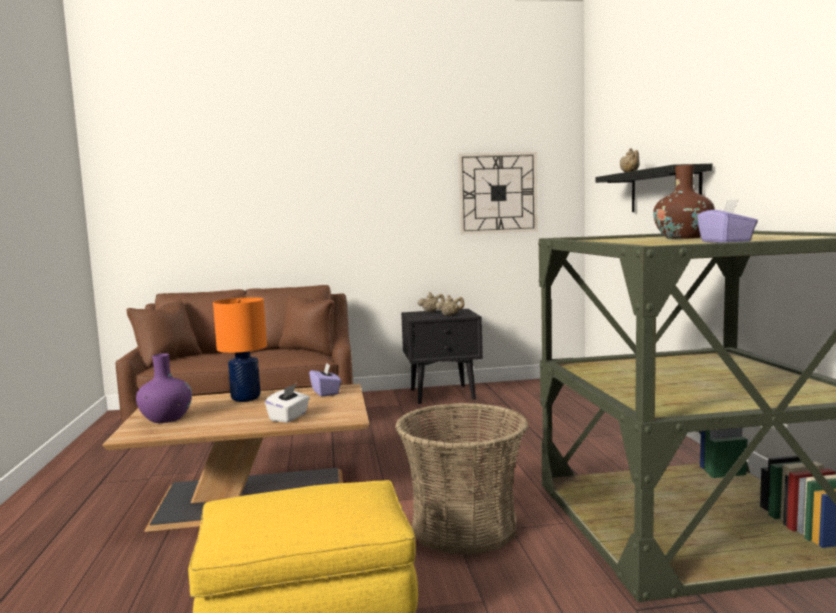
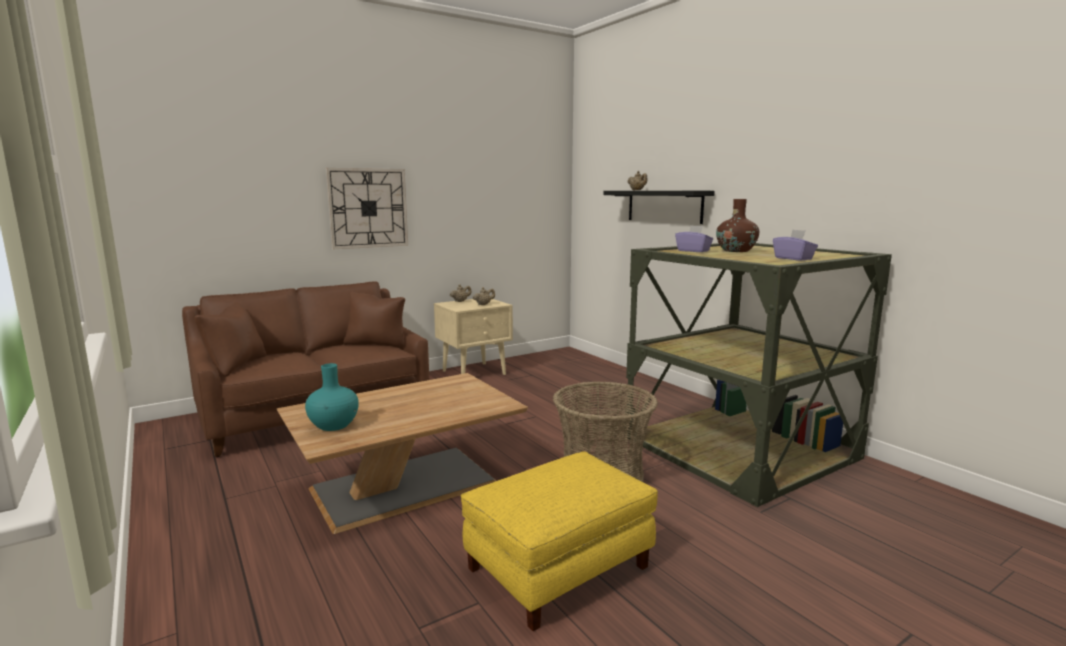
camera: 25 degrees left, 5 degrees up
(166, 418) = (333, 425): purple vase -> turquoise vase
(246, 400) = (386, 398): orange table lamp -> none
(289, 417) = (452, 410): white tissue box -> none
(326, 392) = (450, 383): purple tissue box -> purple tissue box (693, 251)
(443, 394) = (475, 372): black nightstand -> beige nightstand
(498, 193) = (510, 197): wall clock -> wall clock (368, 208)

